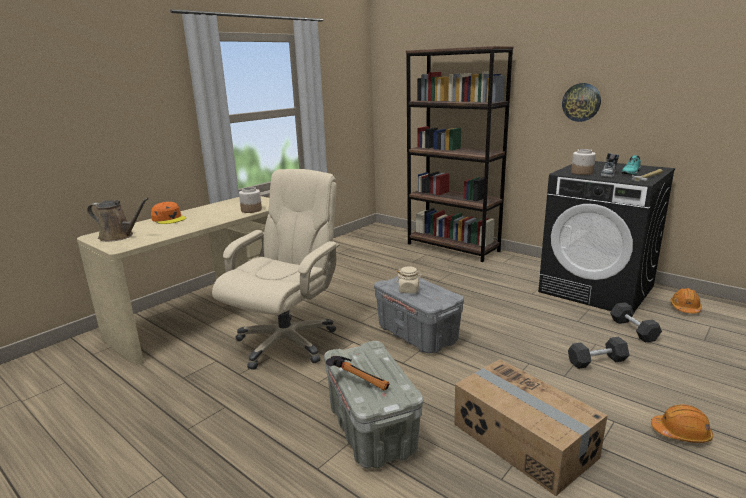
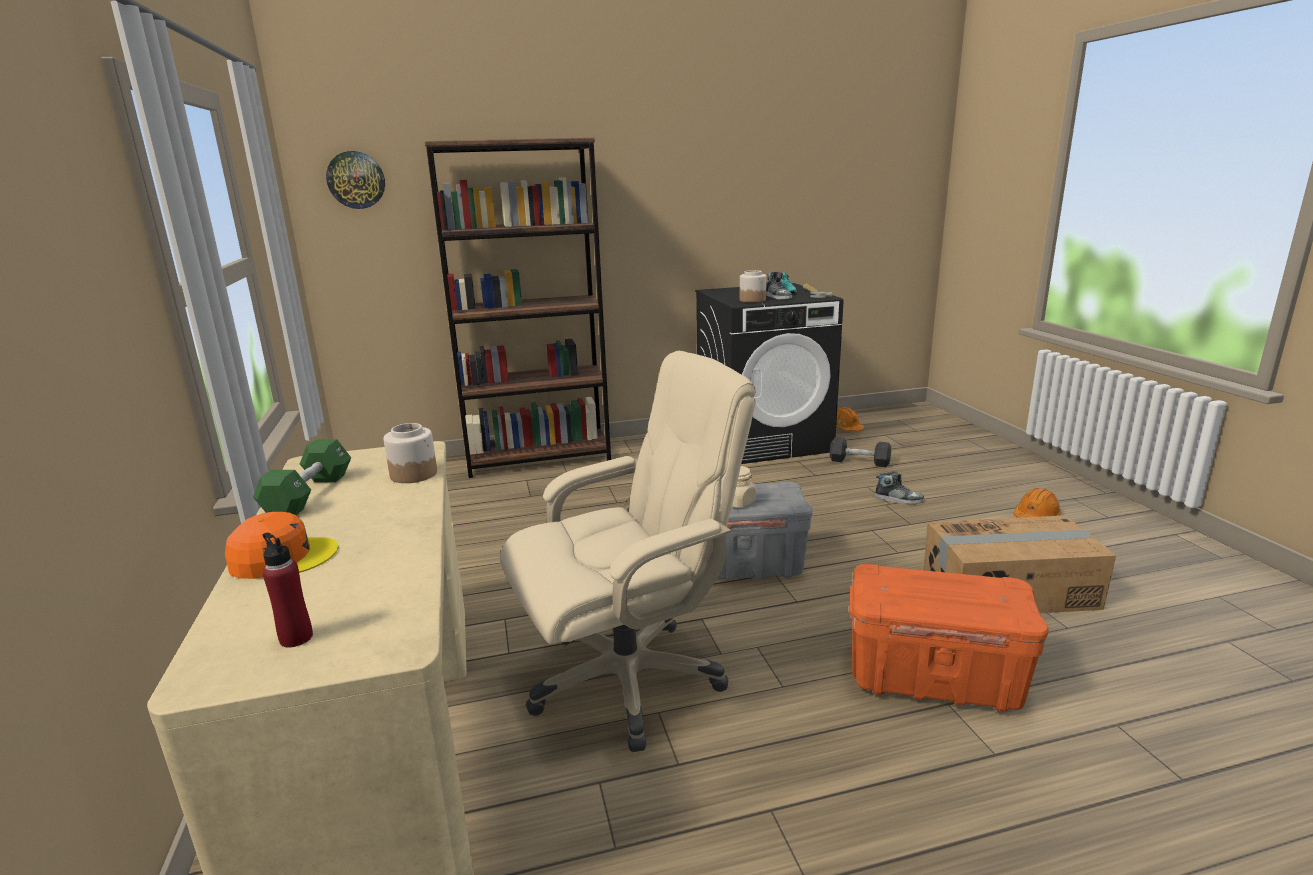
camera: 55 degrees left, 0 degrees up
(119, 236) = (296, 638): brown watering can -> red bottle
(219, 206) = (309, 495): none -> green dumbbell
(286, 342) = (628, 679): beige office chair -> beige office chair turned 90 degrees clockwise
(360, 380) = (962, 604): hammer -> none
(372, 430) = (935, 678): grey storage box -> orange storage box
(581, 102) = (682, 216): wall clock -> wall clock (356, 180)
(597, 361) = (898, 499): black dumbbell -> shoe

